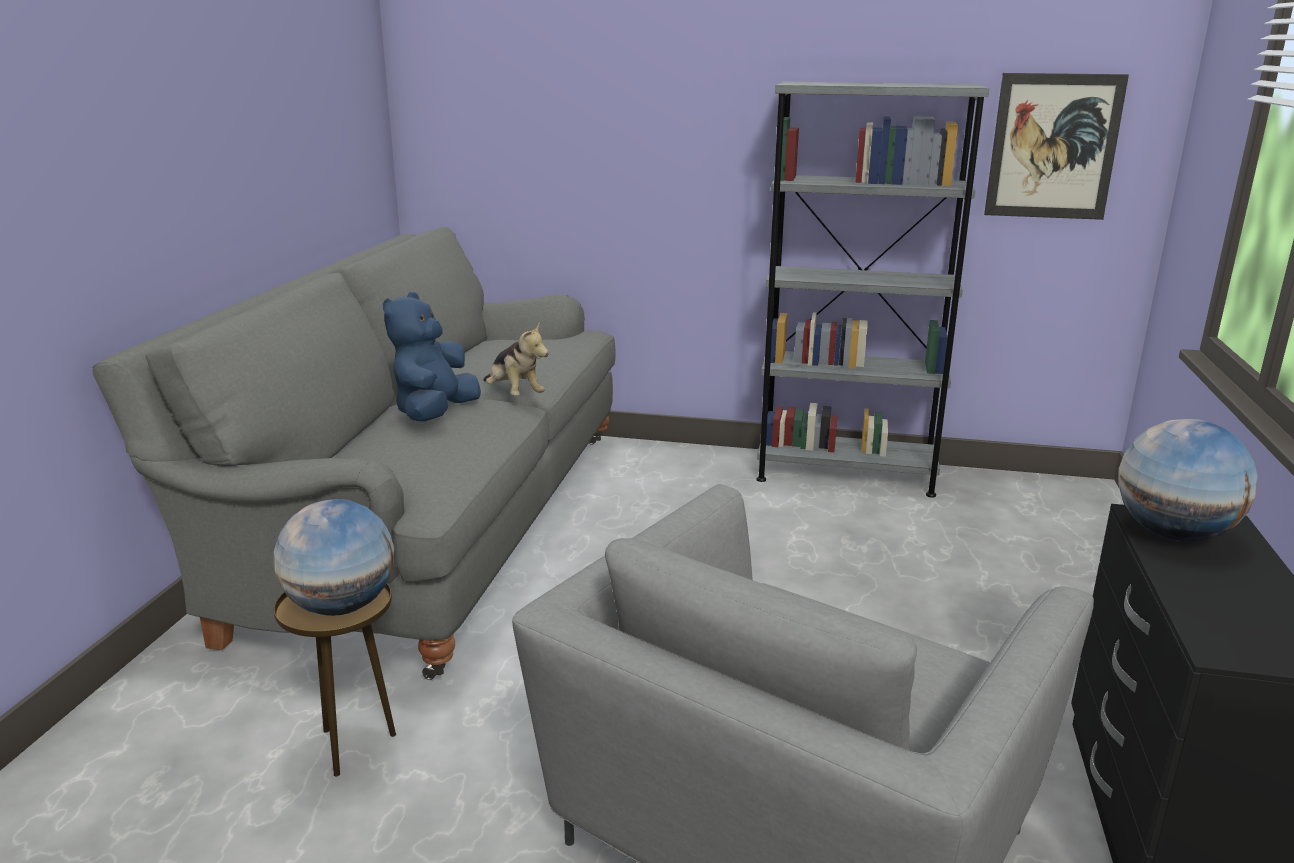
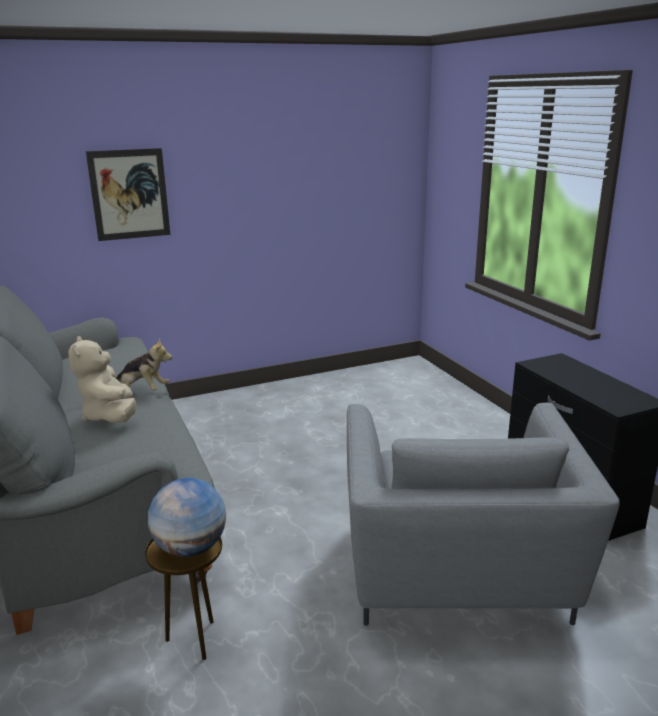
camera: 35 degrees left, 0 degrees up
(435, 414) = (110, 416): blue plush toy -> beige plush toy
(845, 473) = (298, 387): grey bookcase -> none
(1053, 147) = (371, 187): picture -> picture (129, 194)
(1173, 534) = (551, 368): globe -> none

